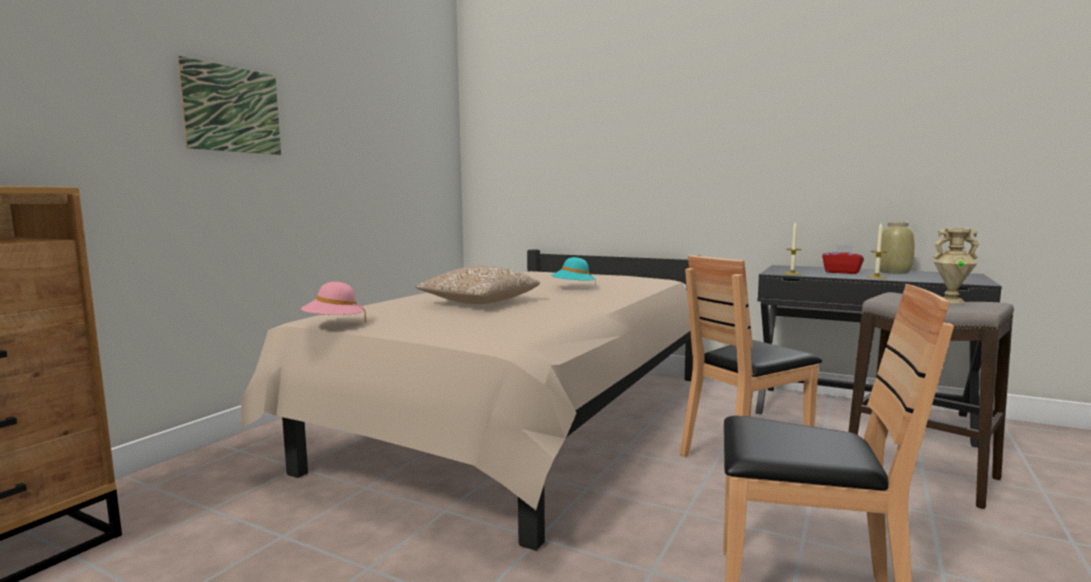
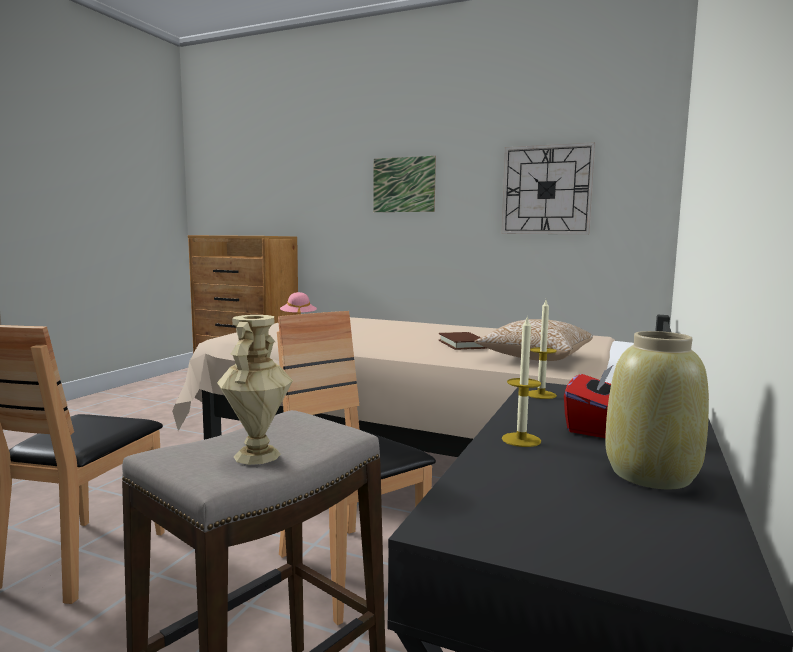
camera: 85 degrees right, 0 degrees up
(386, 140) = (546, 190): none -> wall clock
(478, 303) = (369, 330): pillow -> pillow (534, 358)
(573, 288) = (462, 344): turquoise hat -> brown book

